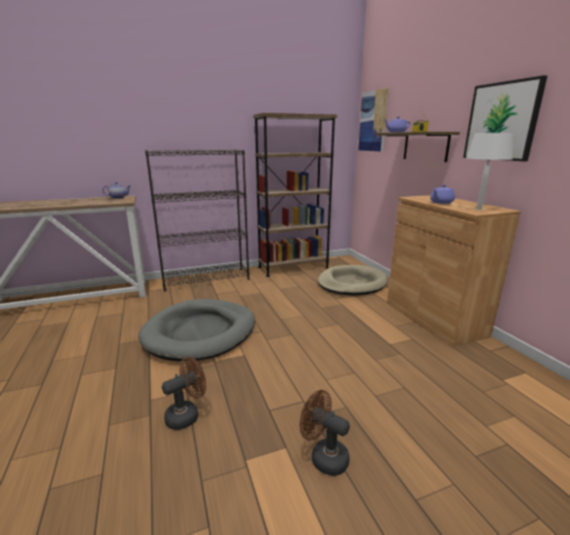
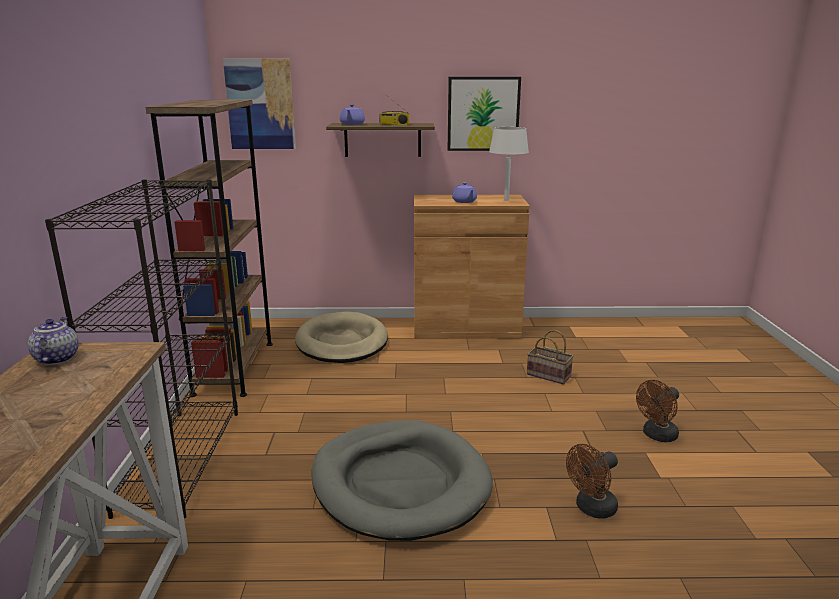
camera: 70 degrees left, 0 degrees up
(187, 415) = (591, 509): brown fan -> brown fan turned 105 degrees counterclockwise
(391, 372) = (550, 375): none -> basket

